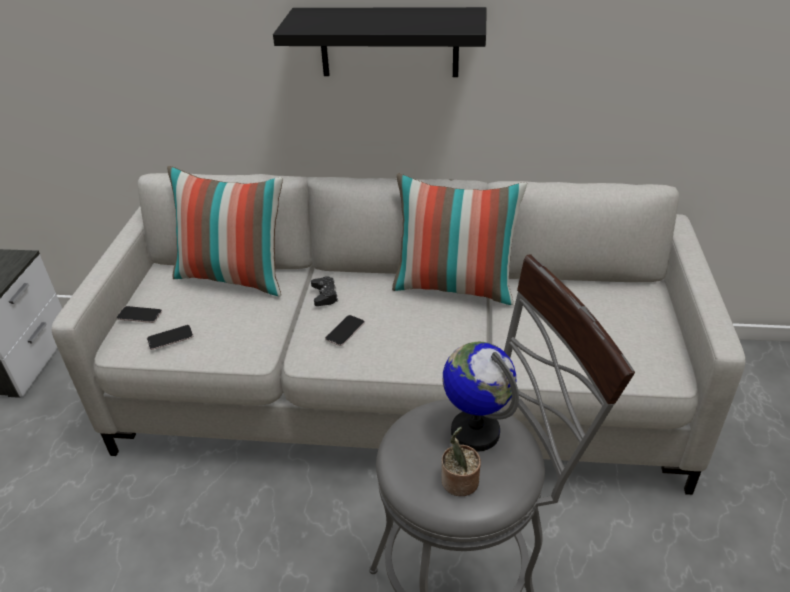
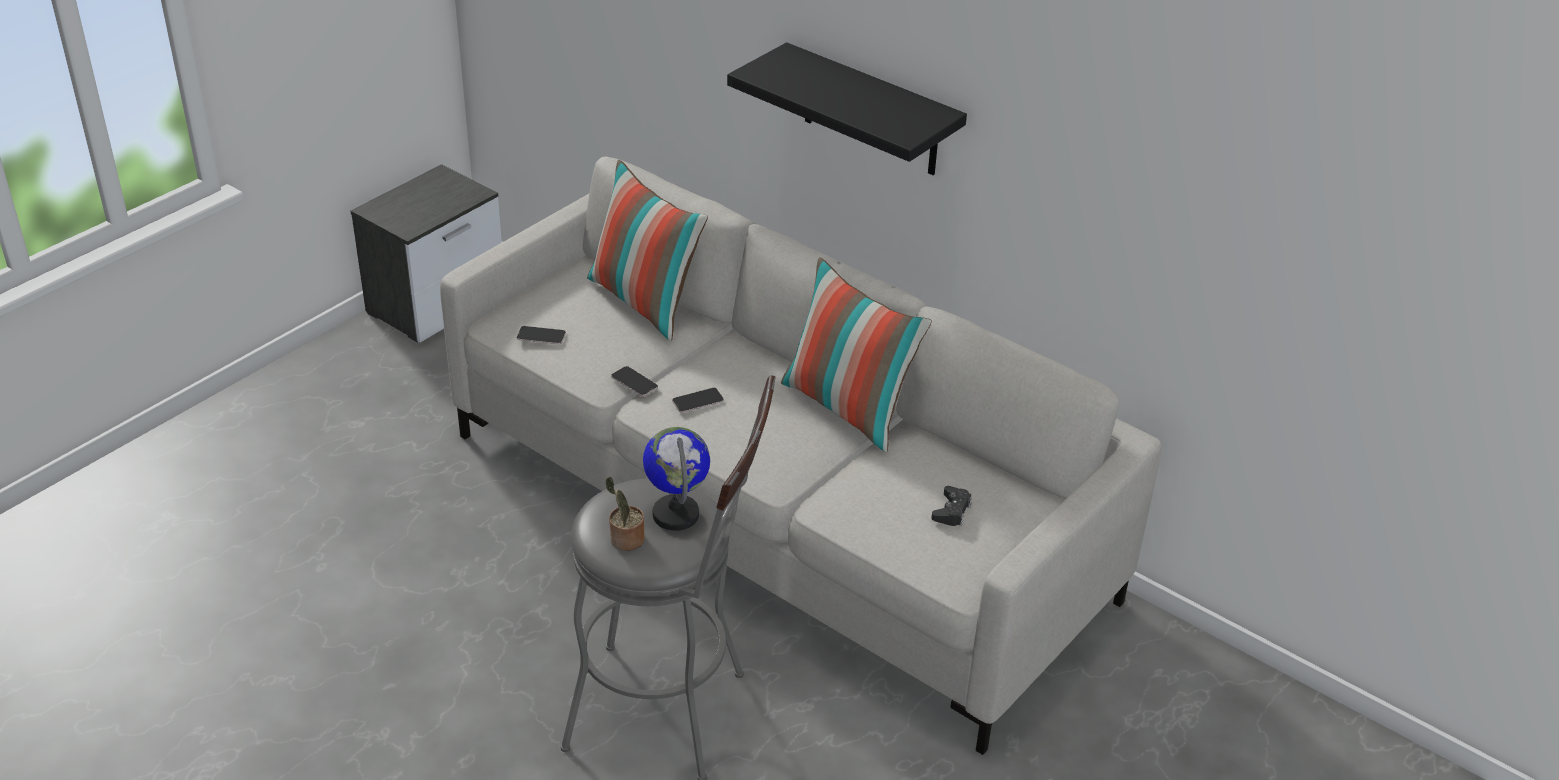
camera: 30 degrees right, 0 degrees up
(139, 315) = (532, 302): phone -> phone (634, 382)
(324, 295) = (713, 358): black game controller -> black game controller (952, 511)

